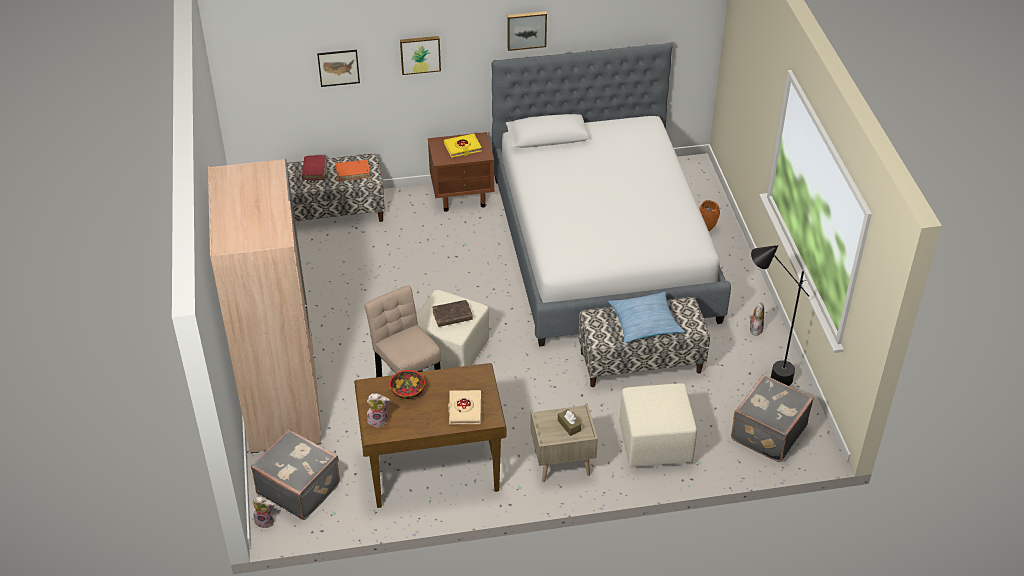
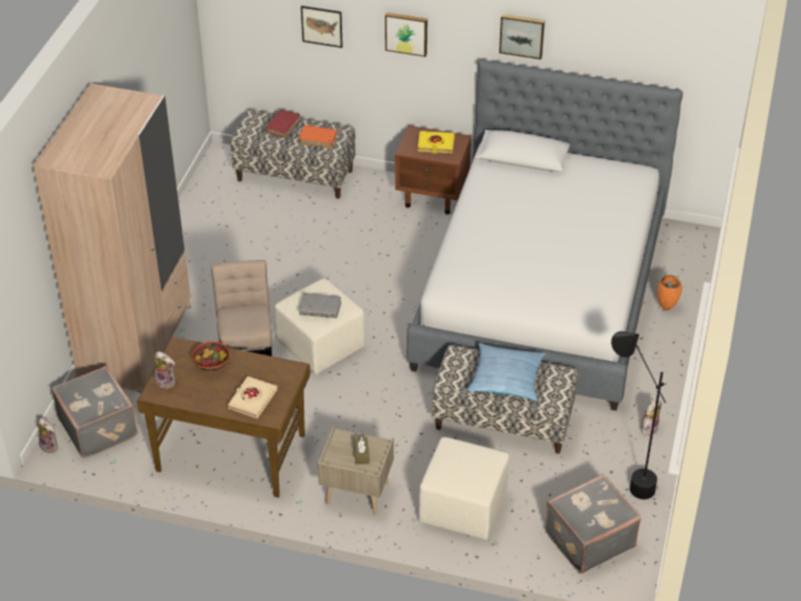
camera: 25 degrees right, 0 degrees up
(452, 316) = (320, 309): brown book -> grey book

